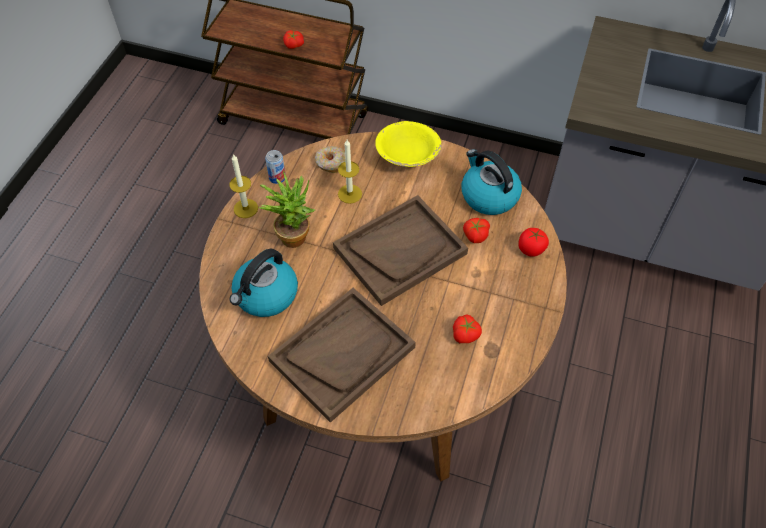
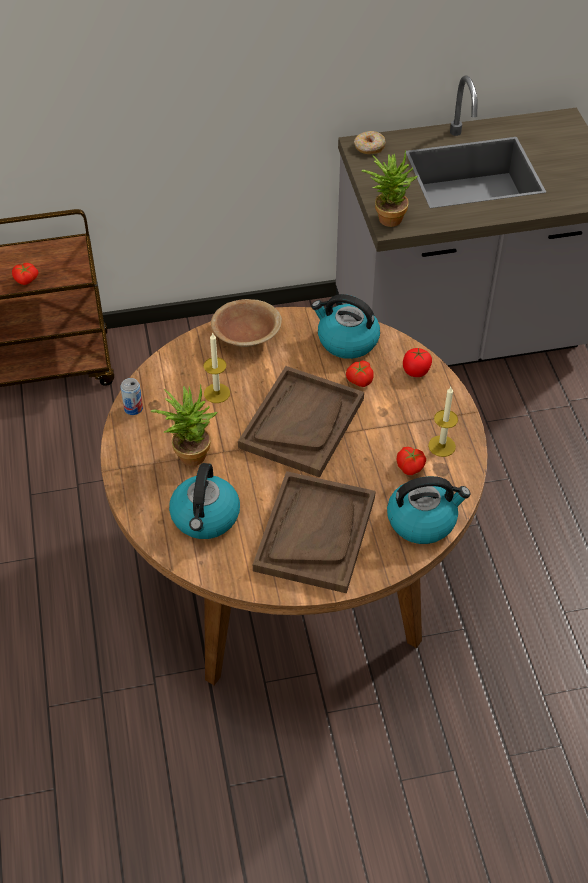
camera: 30 degrees left, 5 degrees down
(245, 208) = (124, 450): candle -> candle (441, 446)
(331, 163) = (177, 373): donut -> donut (369, 147)
(407, 156) = (246, 336): yellow bowl -> brown bowl
(442, 389) = (422, 520): none -> kettle
(591, 100) = (387, 216): none -> potted plant

